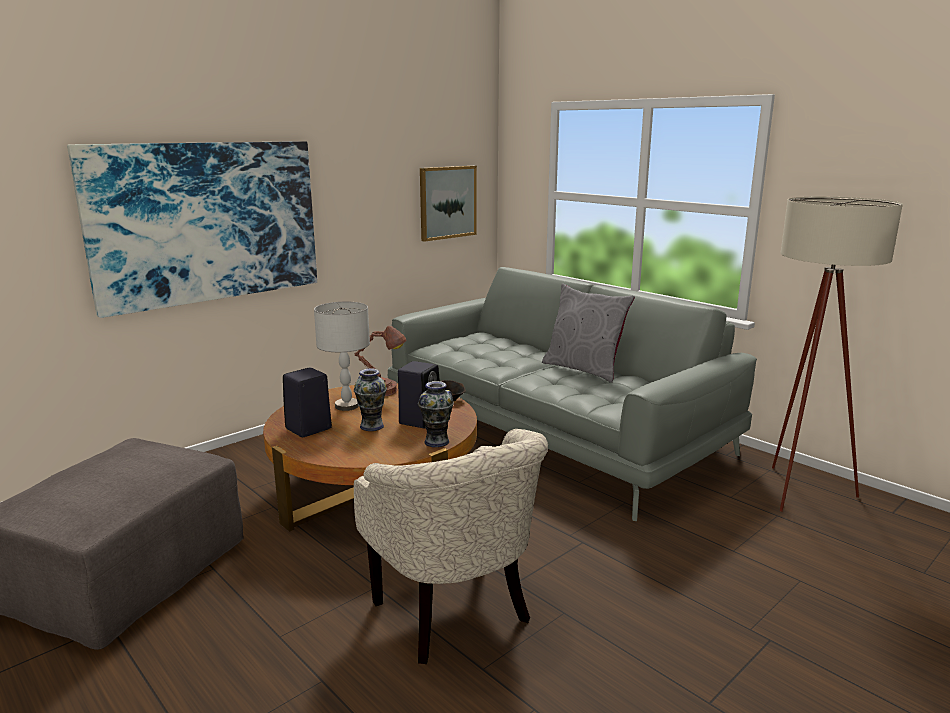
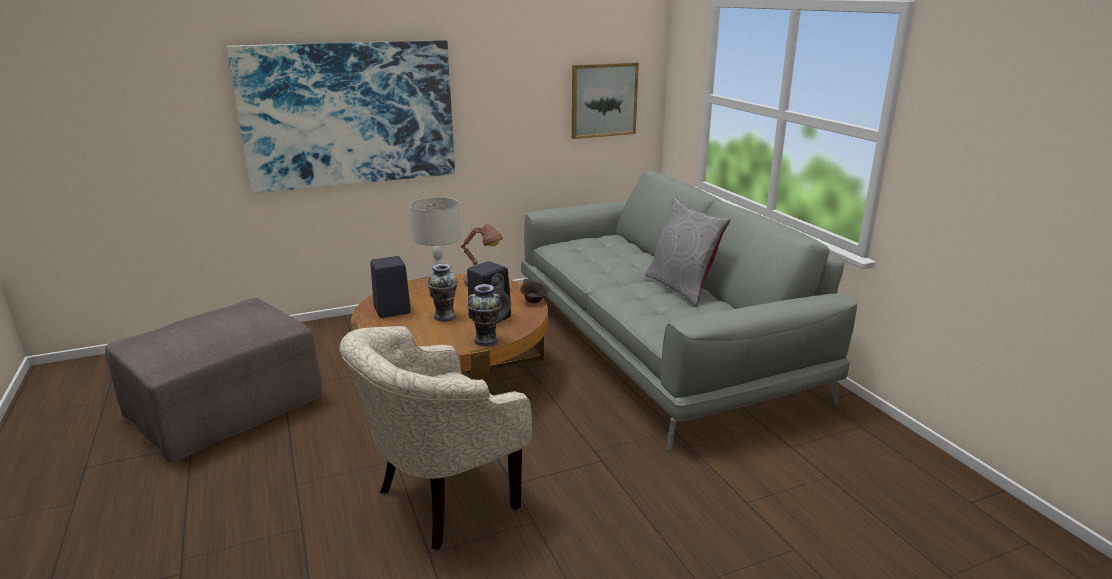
camera: 20 degrees right, 5 degrees up
(456, 616) = (440, 501): beige armchair -> beige armchair turned 60 degrees clockwise
(797, 495) = (869, 459): beige floor lamp -> none

